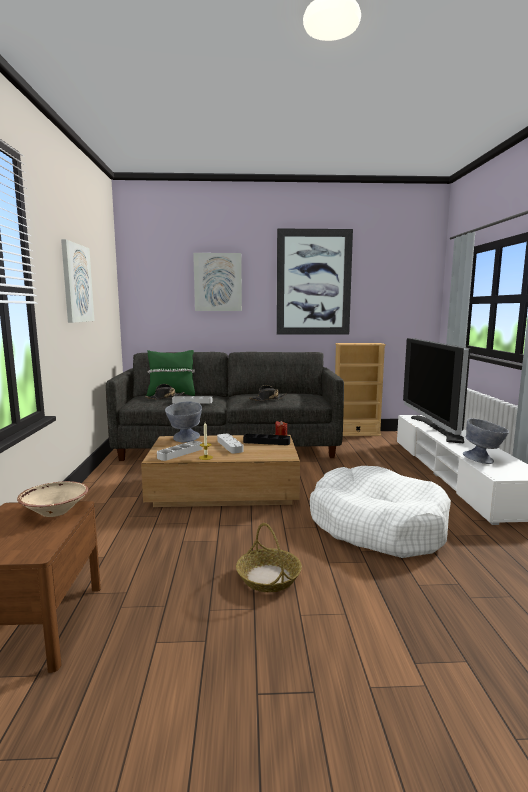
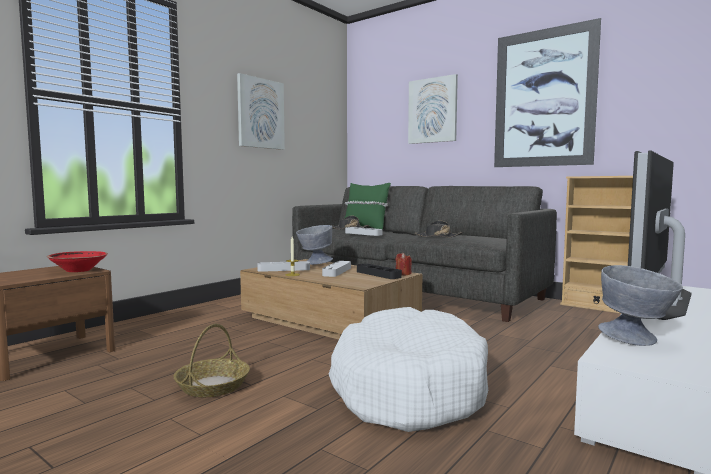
camera: 40 degrees right, 5 degrees down
(55, 511) = (78, 270): beige bowl -> red bowl

